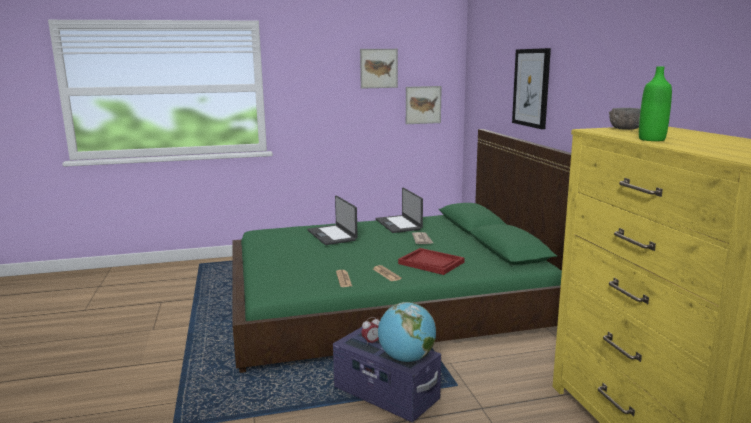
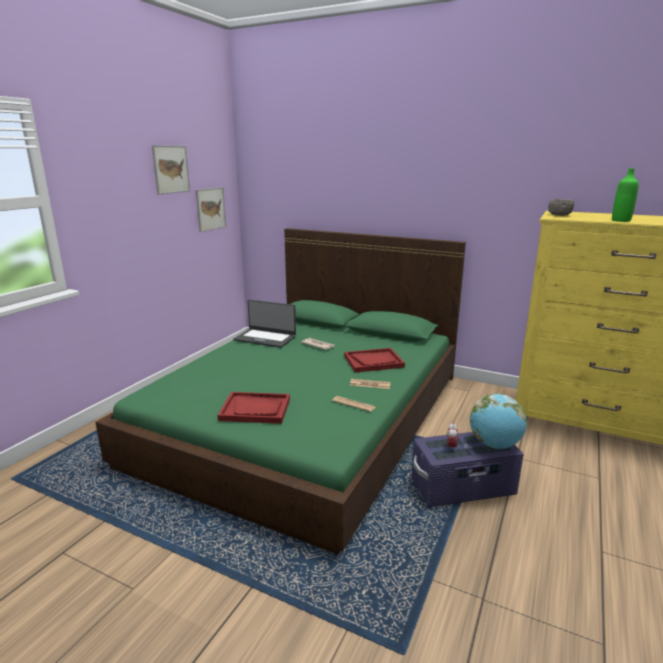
camera: 50 degrees left, 5 degrees up
(287, 258) = (255, 409): none -> red tray
(332, 235) = (239, 369): laptop -> none
(531, 88) = (365, 186): picture -> none

